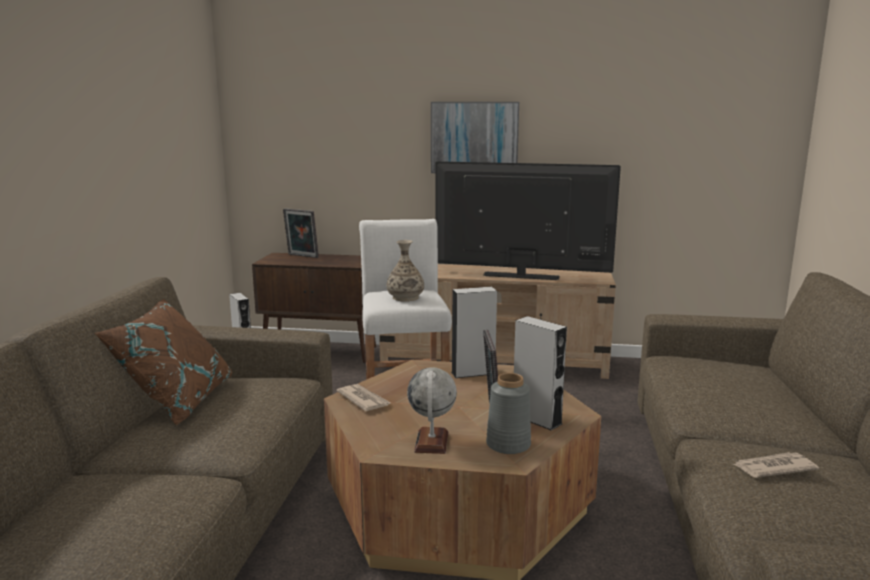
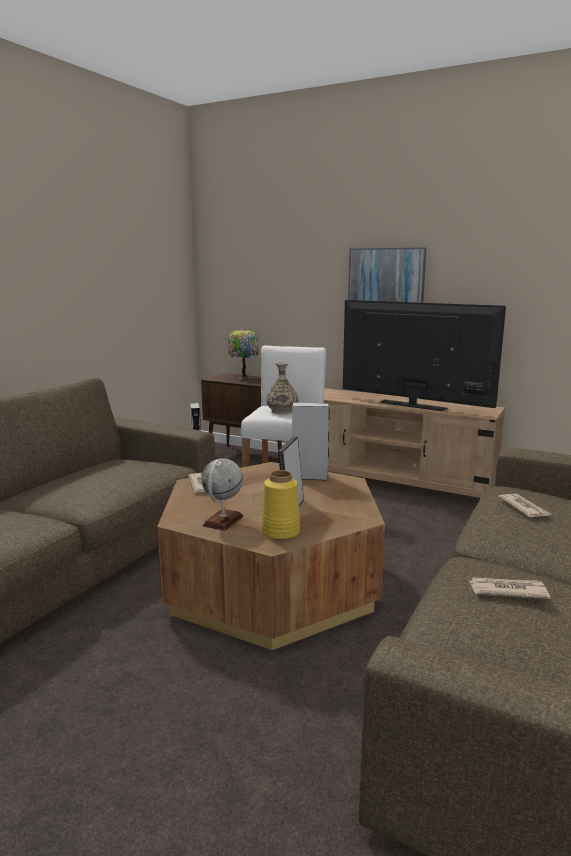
camera: 20 degrees right, 0 degrees up
(177, 401) = (83, 470): brown pillow -> none
(302, 256) = (244, 377): picture frame -> table lamp
(508, 444) = (281, 532): grey vase -> yellow vase
(536, 419) = (325, 518): grey speaker -> none
(705, 377) = (524, 508): none -> newspaper

